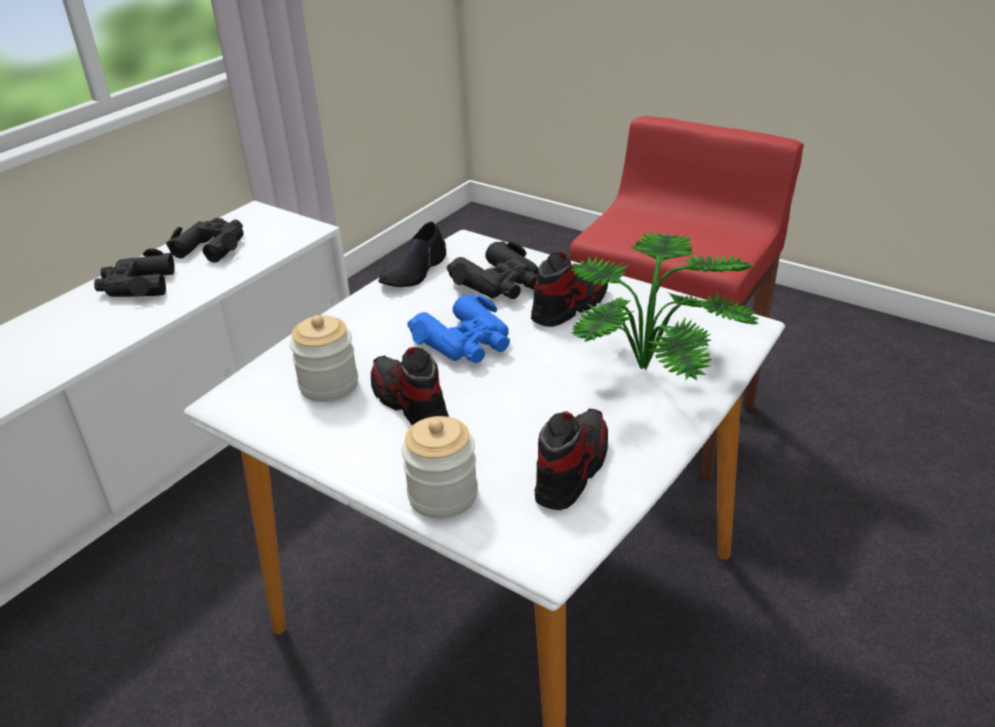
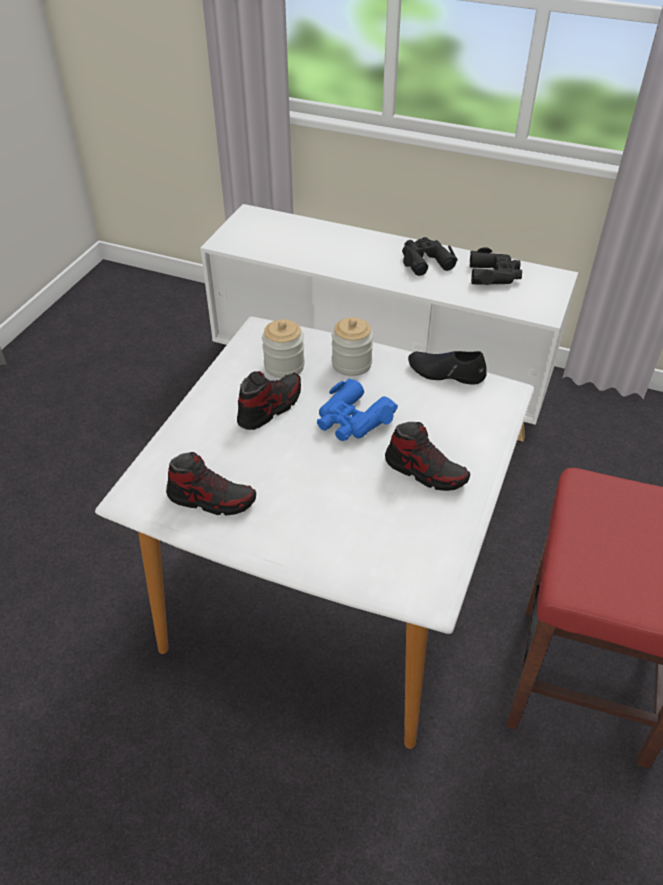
camera: 75 degrees right, 10 degrees up
(443, 495) = (180, 441): jar -> jar (351, 364)
(500, 283) = (446, 424): black binoculars -> none
(655, 367) = (346, 535): potted plant -> none

